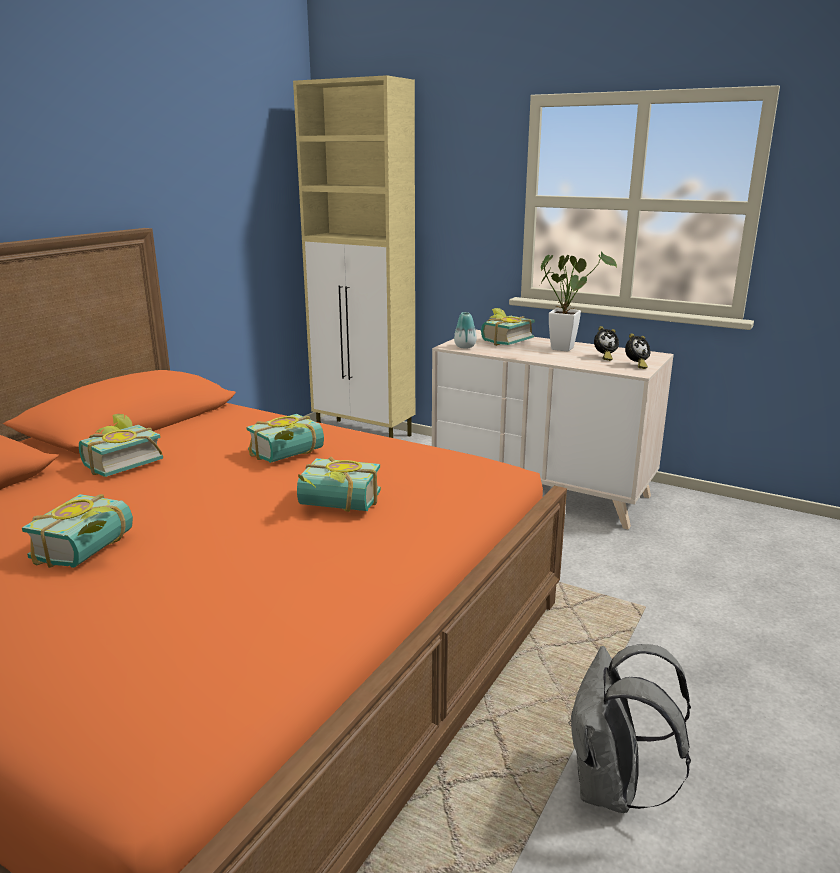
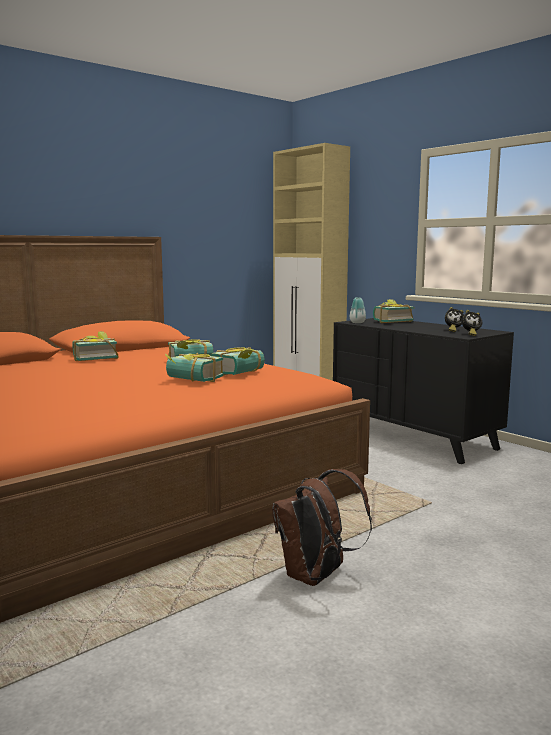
camera: 20 degrees right, 10 degrees down
(91, 550) = (42, 382): book -> book (242, 373)
(543, 490) = (414, 437): beige dresser -> black dresser
(564, 347) = (431, 326): potted plant -> none
(612, 789) = (316, 577): grey backpack -> brown backpack

